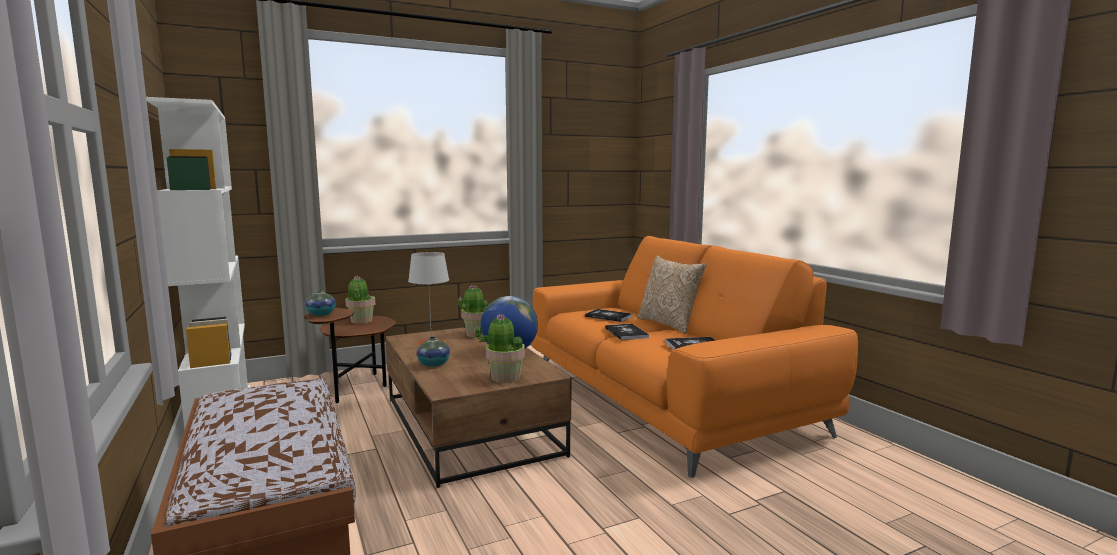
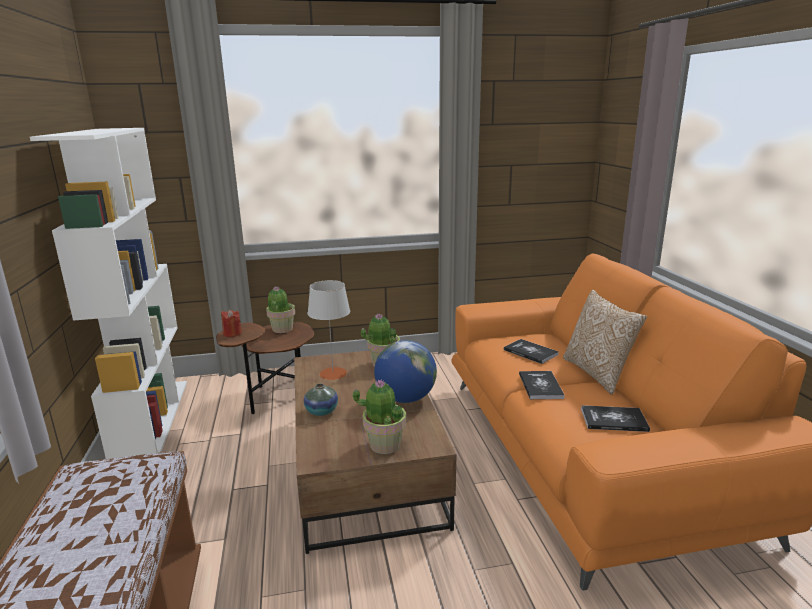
camera: 15 degrees right, 10 degrees up
(321, 314) = (232, 333): vase -> red candle

